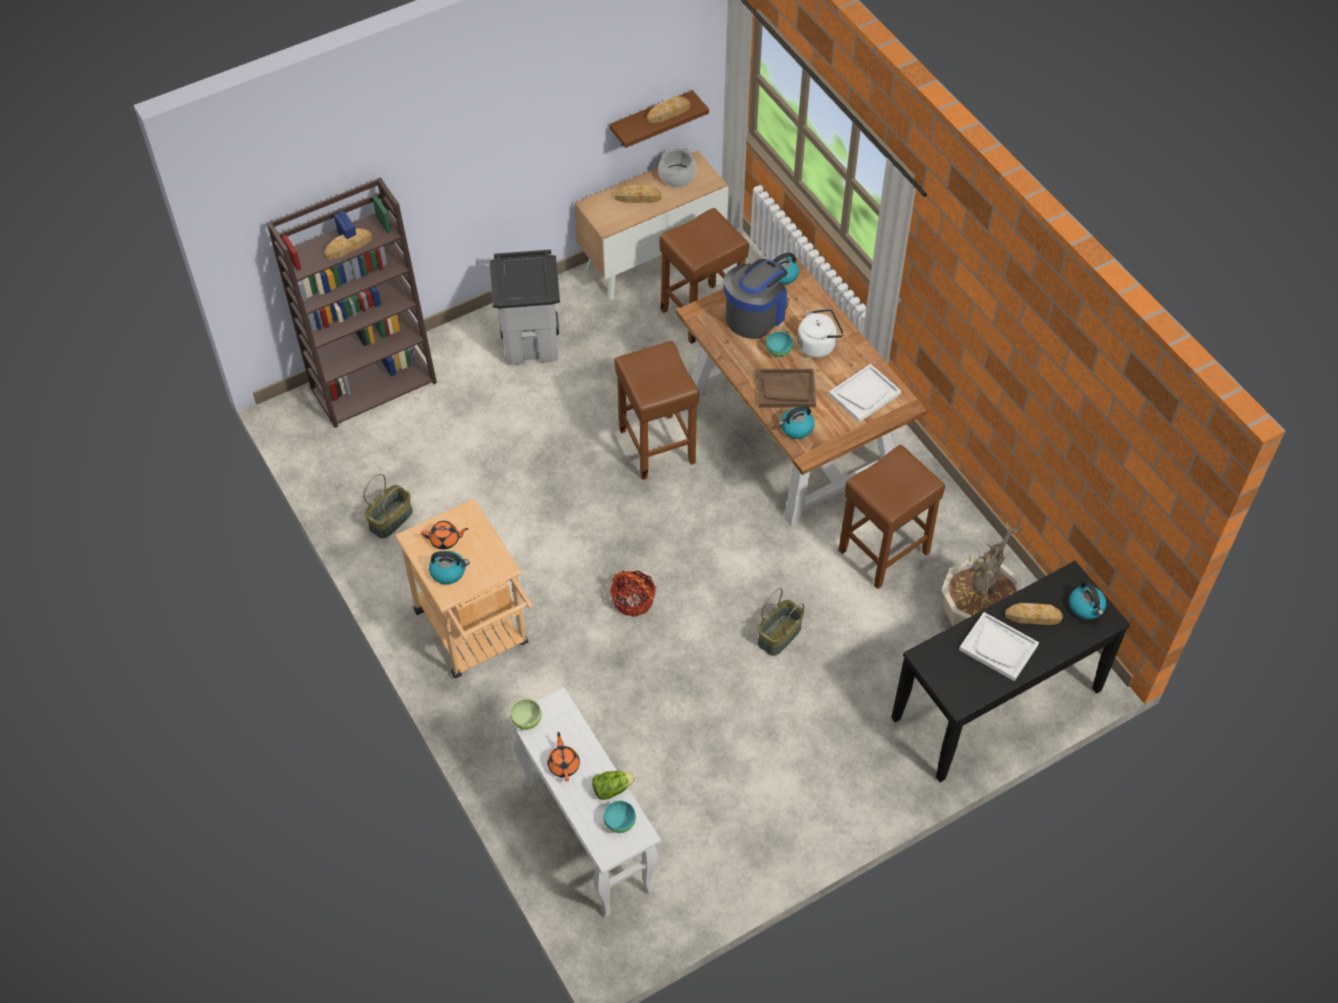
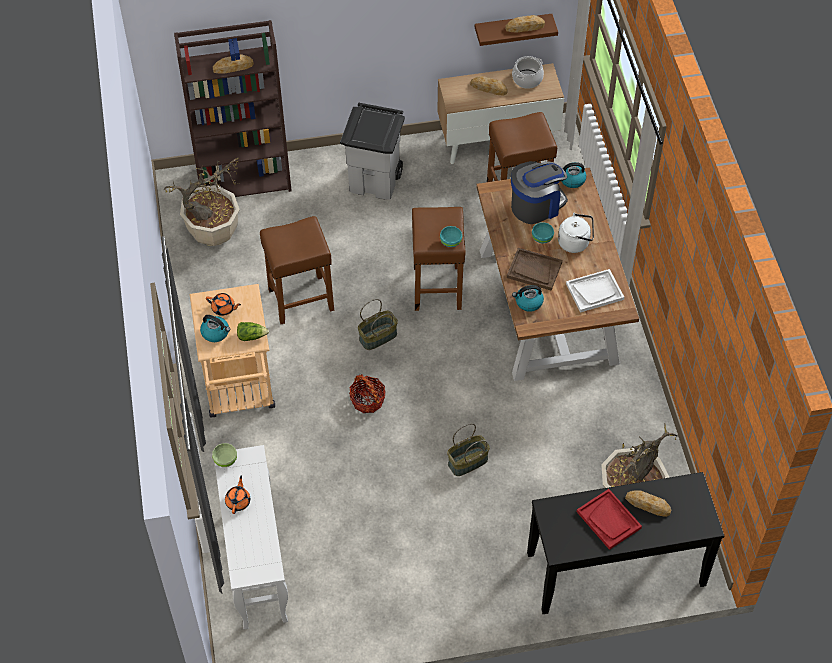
camera: 20 degrees right, 0 degrees up
(362, 456) = (213, 231): none -> potted plant
(390, 519) = (214, 284): basket -> basket (378, 336)
(611, 788) = (265, 530): lettuce -> lettuce (251, 336)
(620, 822) = (260, 557): turquoise bowl -> turquoise bowl (451, 242)
(883, 552) = (578, 423): brown stool -> brown stool (300, 300)
(998, 647) = (609, 520): white tray -> red tray
(1086, 607) = (695, 511): kettle -> none

